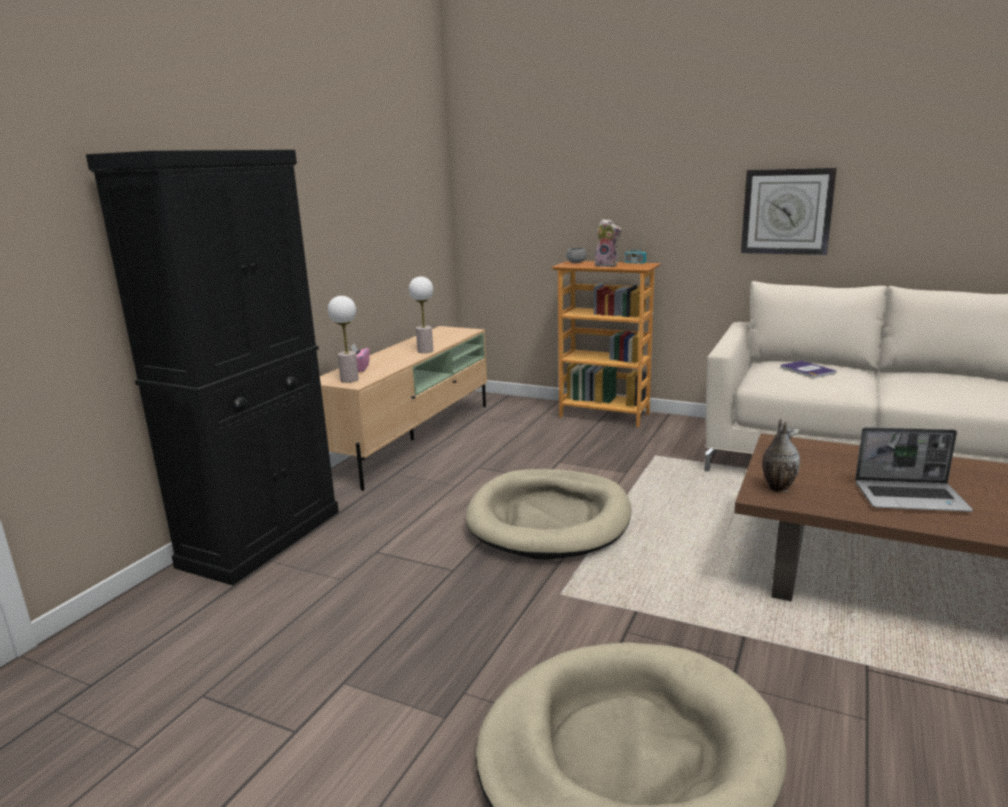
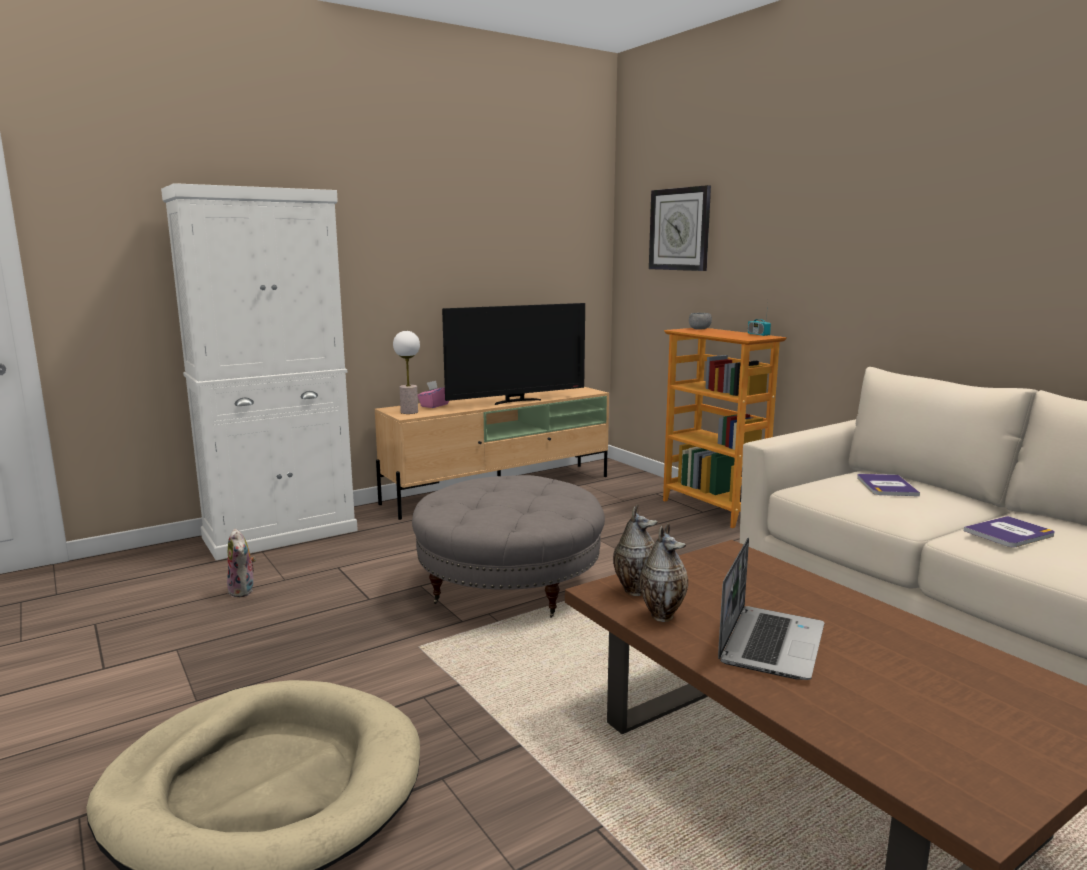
camera: 30 degrees right, 5 degrees down
(262, 538) = (281, 534): black cabinet -> white cabinet
(425, 351) = (516, 401): table lamp -> television
(549, 519) = (509, 584): beige dog bed -> grey ottoman
(607, 265) = (720, 334): plush toy -> plush toy (244, 591)
(787, 211) = (930, 282): wall clock -> wall clock (680, 229)
(825, 500) = (662, 615): none -> vase
(911, 497) = (770, 643): laptop -> laptop turned 105 degrees counterclockwise
(922, 387) = (1009, 533): none -> book

